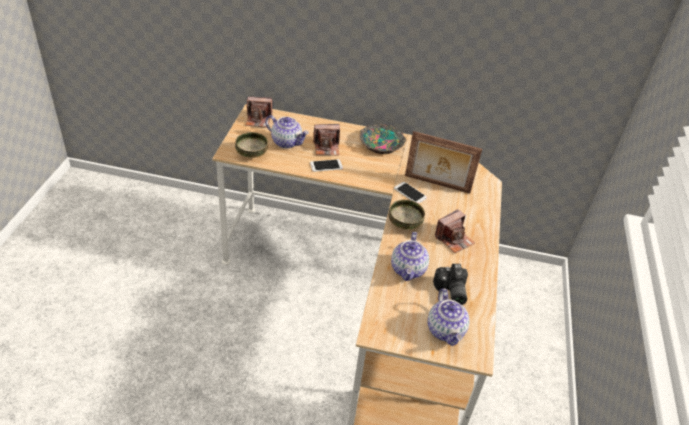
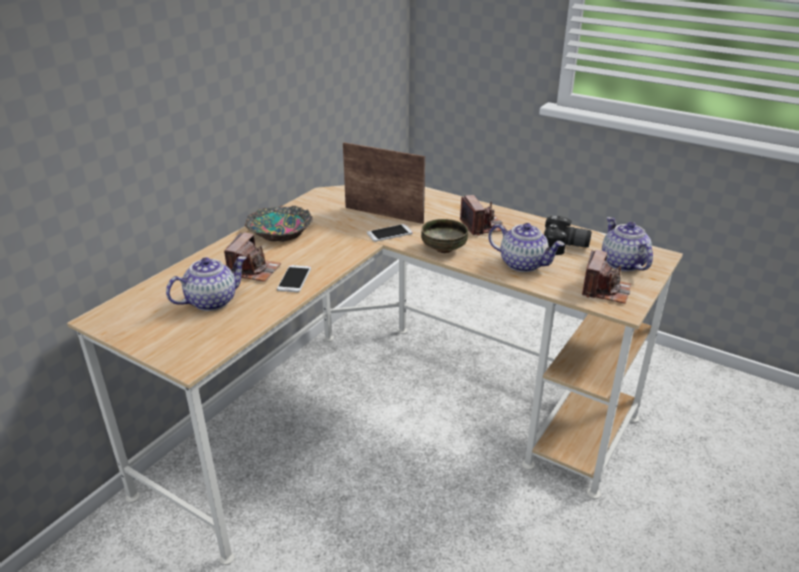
camera: 65 degrees left, 10 degrees down
(251, 154) = (213, 339): bowl -> none
(258, 120) = (128, 316): camera -> camera (605, 290)
(437, 184) = (384, 214): picture frame -> picture frame turned 105 degrees counterclockwise
(446, 330) = (622, 263): teapot -> teapot turned 120 degrees counterclockwise

